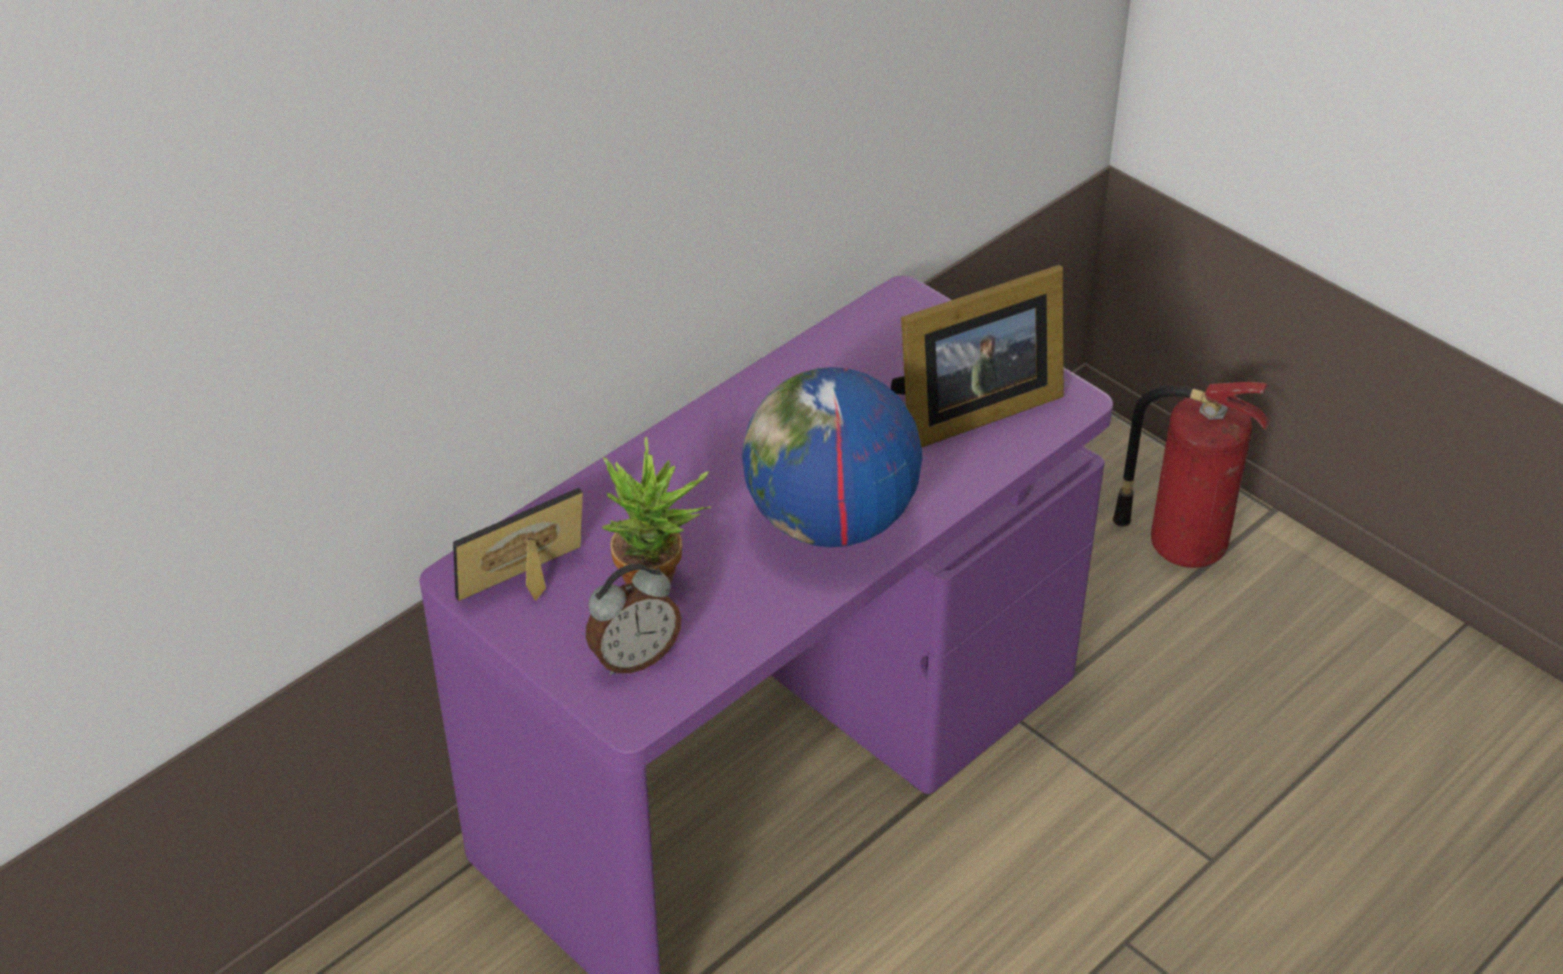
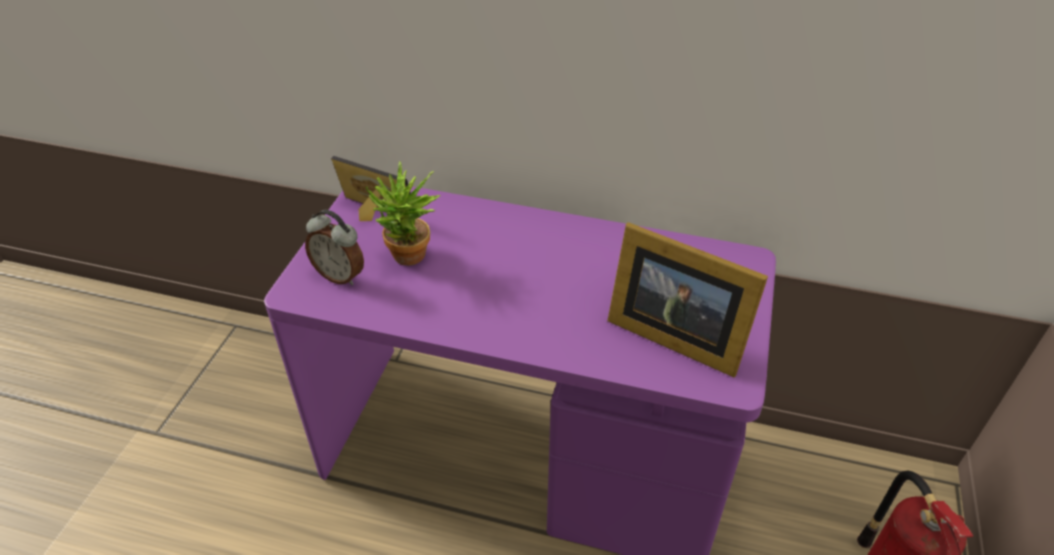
camera: 60 degrees right, 0 degrees up
(830, 522) = (510, 310): globe -> none

